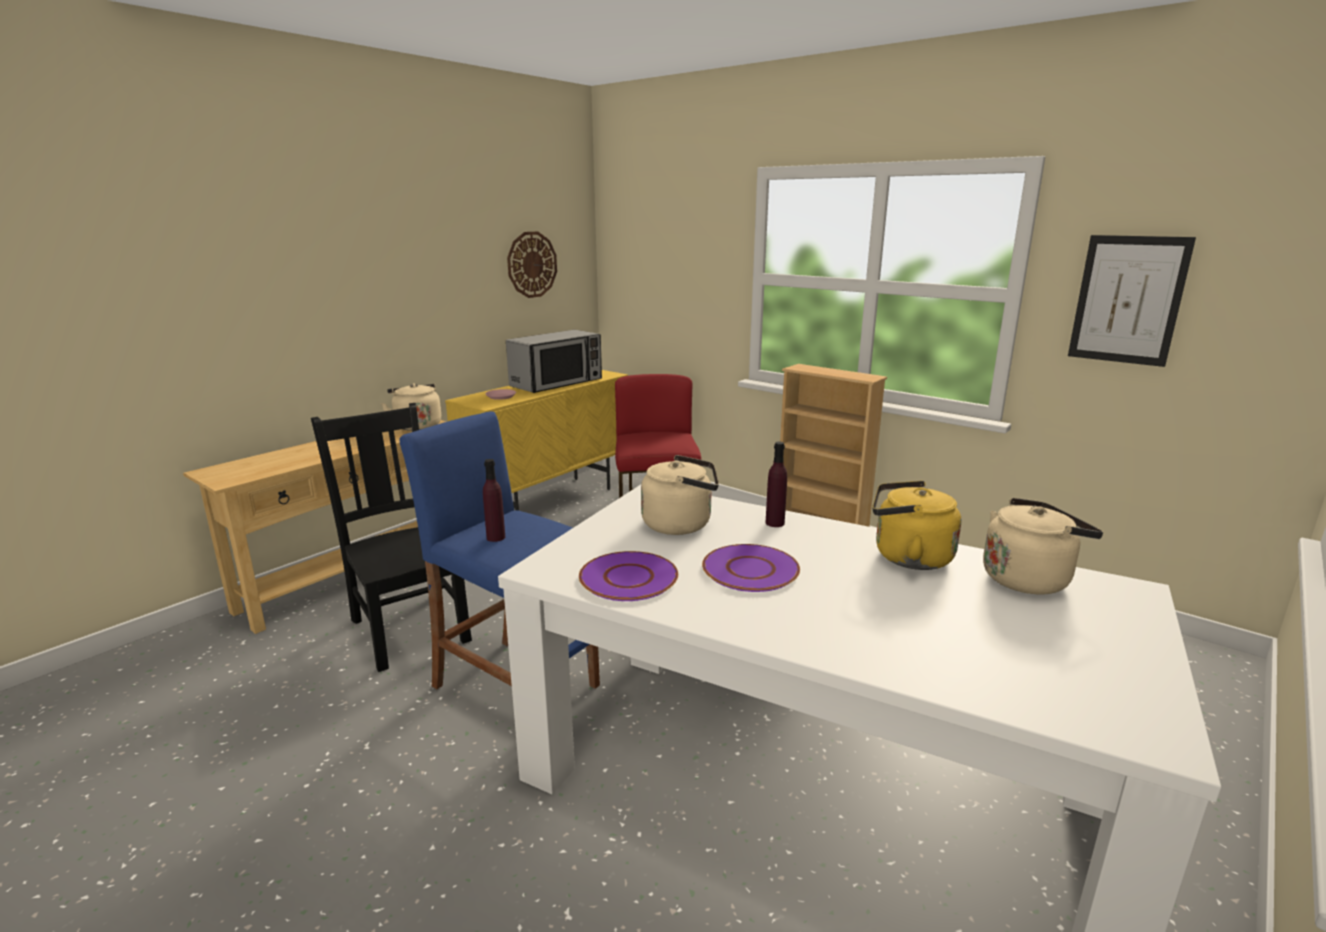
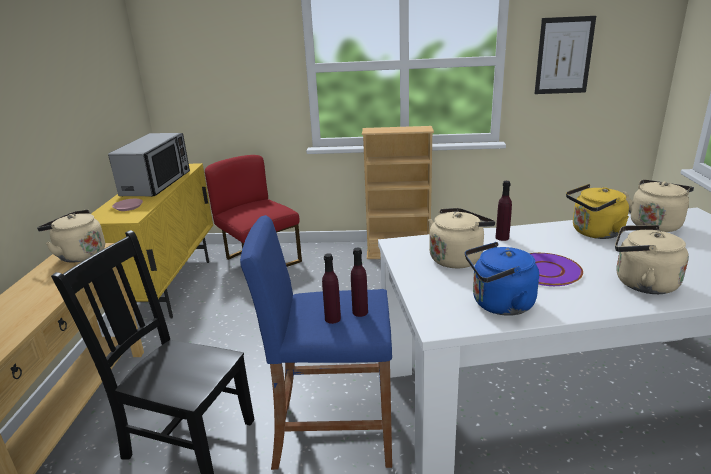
camera: 35 degrees left, 5 degrees up
(526, 541) = (360, 312): none -> purple bottle
(532, 264) = (102, 79): wall clock -> none
(628, 577) = (499, 304): purple plate -> blue kettle
(839, 626) = (641, 283): none -> beige kettle

